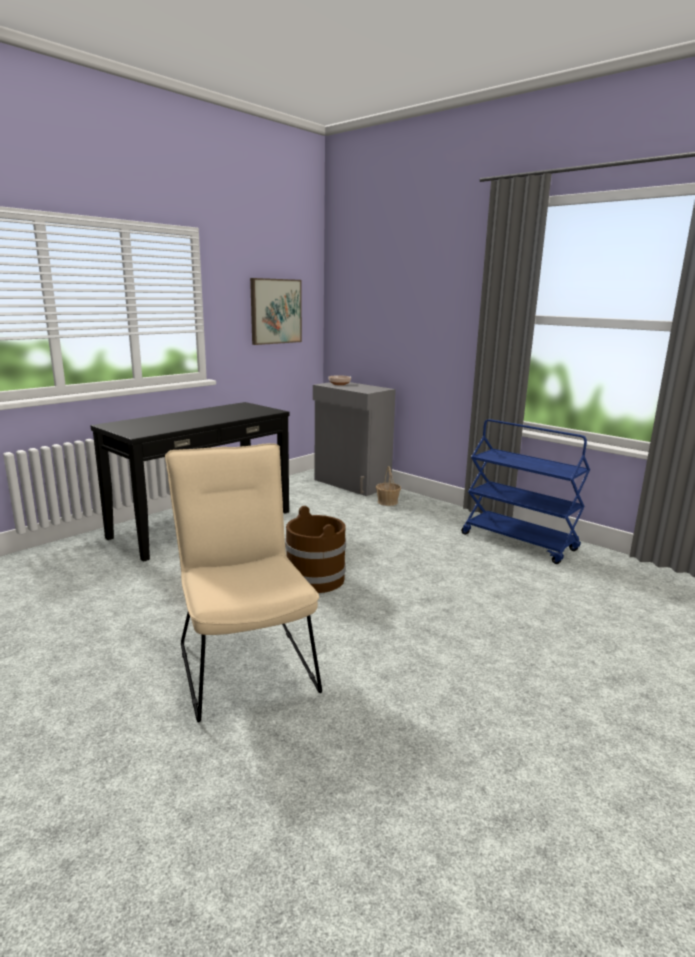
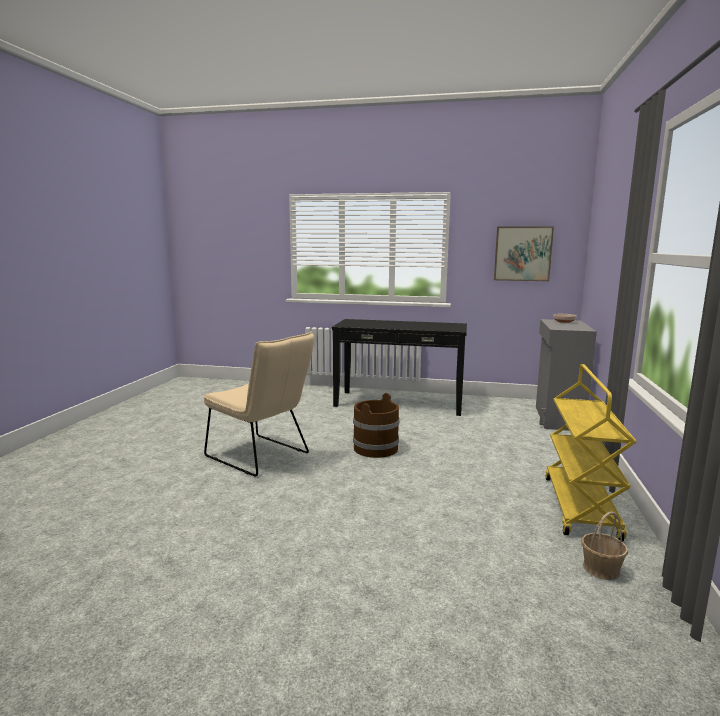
camera: 60 degrees right, 5 degrees down
(244, 661) = (261, 457): beige chair -> beige chair turned 90 degrees clockwise
(387, 502) = (549, 438): basket -> basket (600, 569)
(519, 542) = (581, 508): blue cart -> yellow cart

